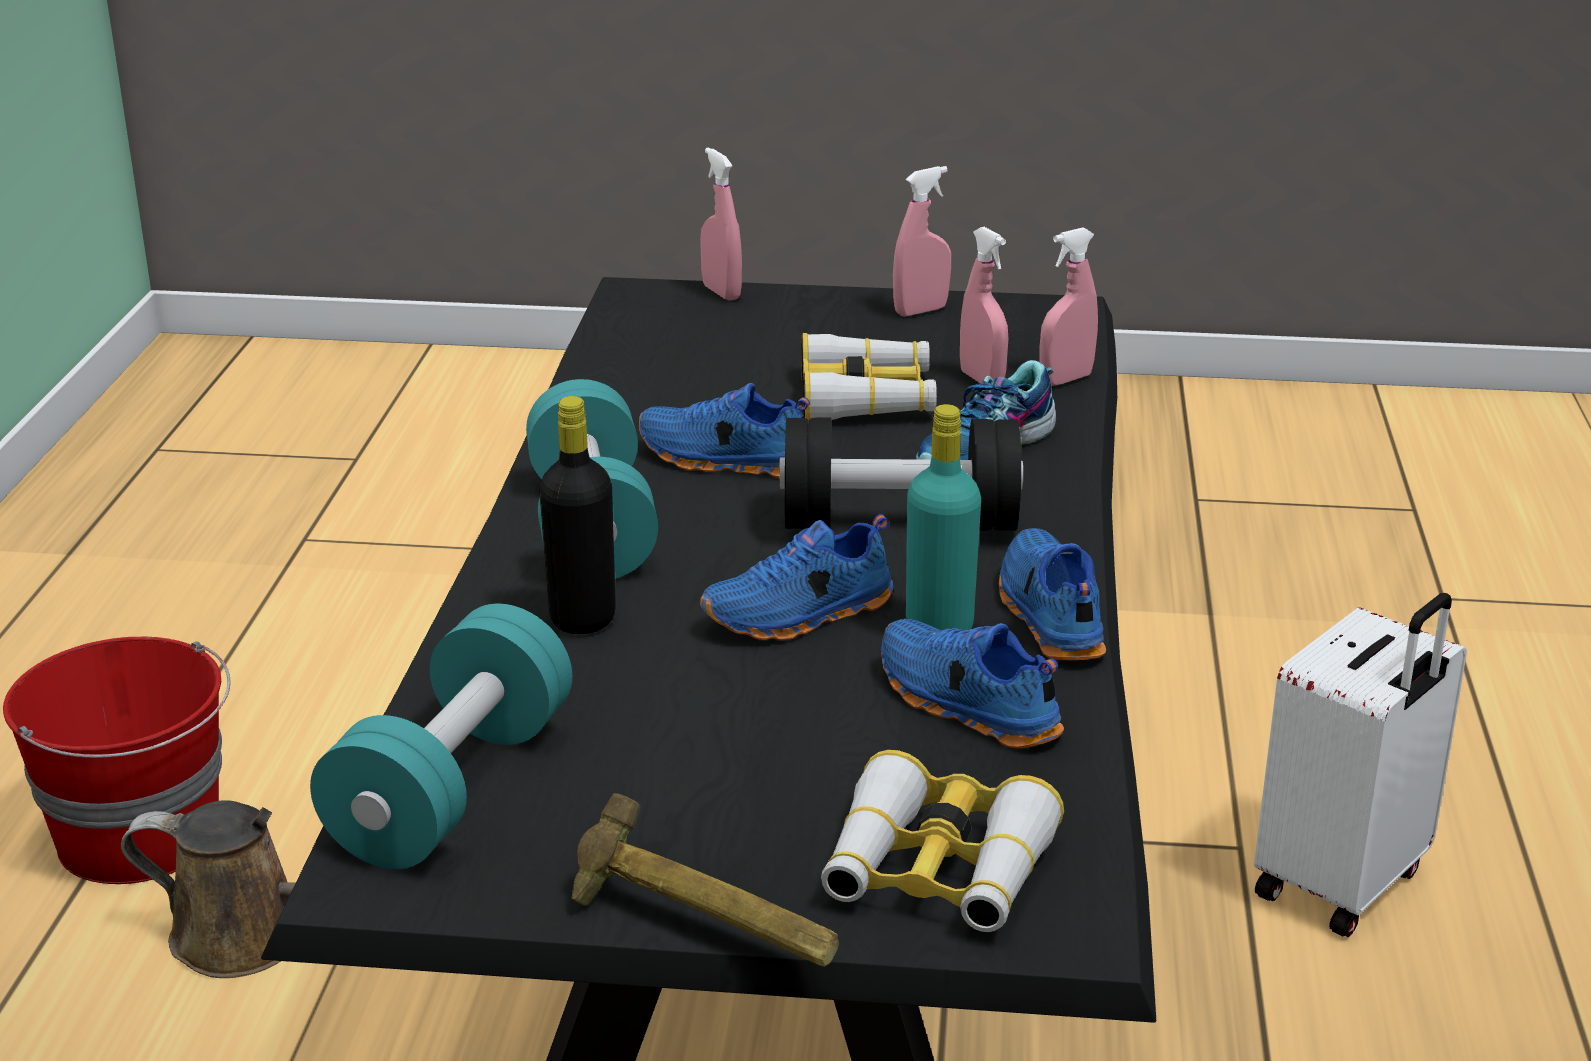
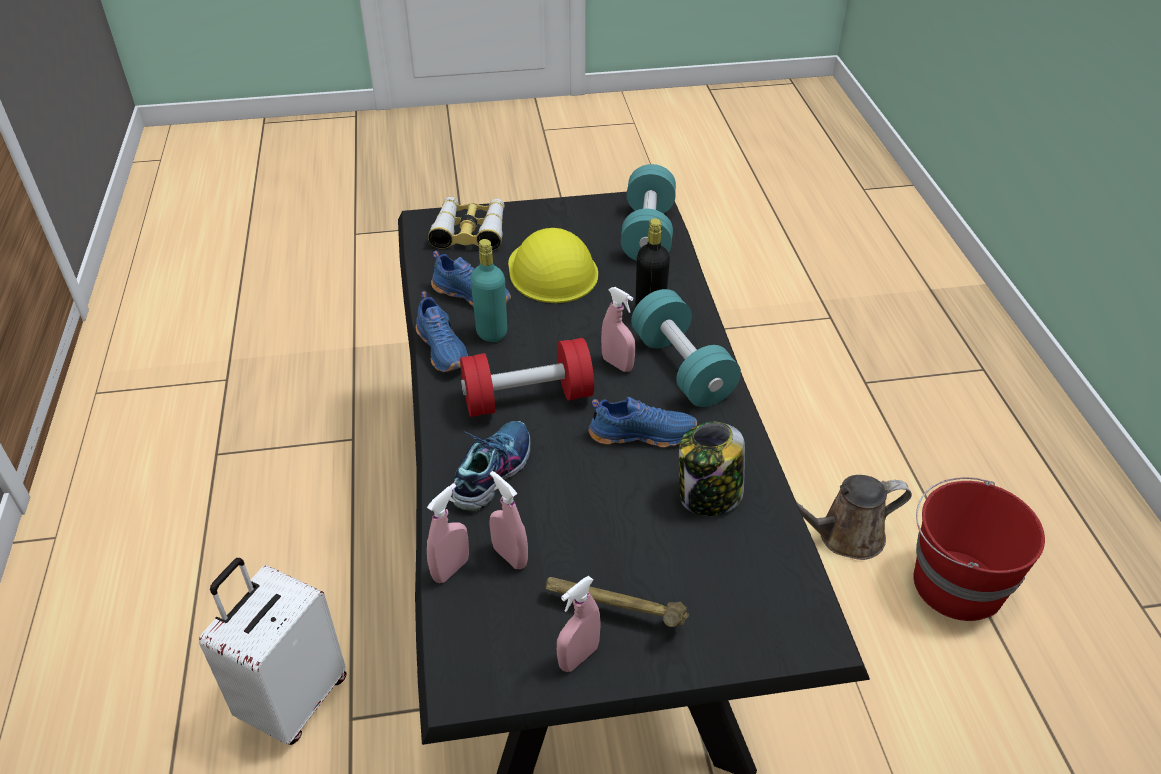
camera: 165 degrees right, 15 degrees up
(671, 393) = (709, 496): none -> jar
(704, 932) = (538, 203): hammer -> hammer (615, 612)
(721, 292) = (750, 654): pink spray bottle -> pink spray bottle (617, 364)
(753, 731) = (552, 271): none -> yellow hard hat
(800, 616) = (555, 329): blue shoe -> none
(866, 398) = (582, 516): binoculars -> none
(899, 523) = (528, 398): black dumbbell -> red dumbbell

